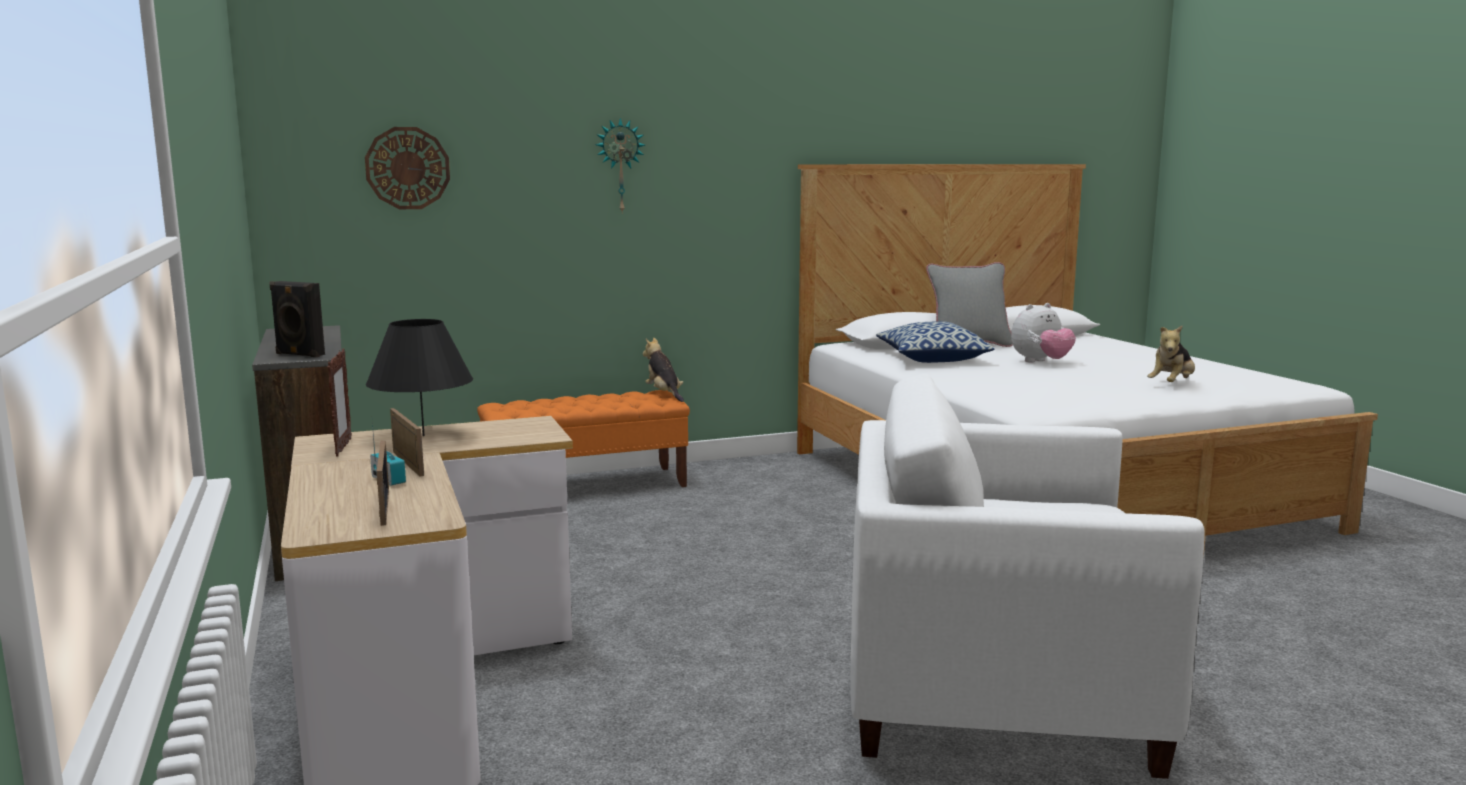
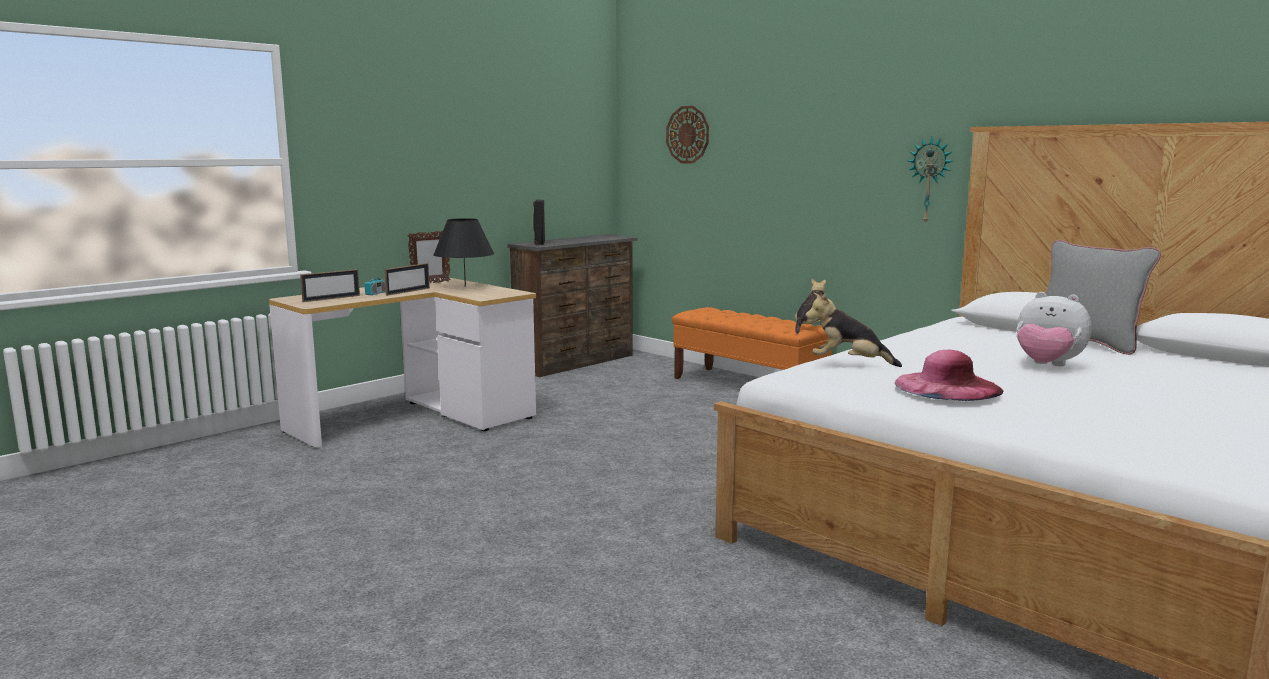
camera: 65 degrees right, 0 degrees up
(620, 166) = (817, 131): wall clock -> wall clock (930, 180)
(932, 359) = (972, 339): pillow -> none
(995, 684) = (509, 547): white armchair -> none
(1107, 385) = (947, 386): none -> pink hat
(1171, 384) = (1054, 414): plush toy -> plush toy (849, 364)

